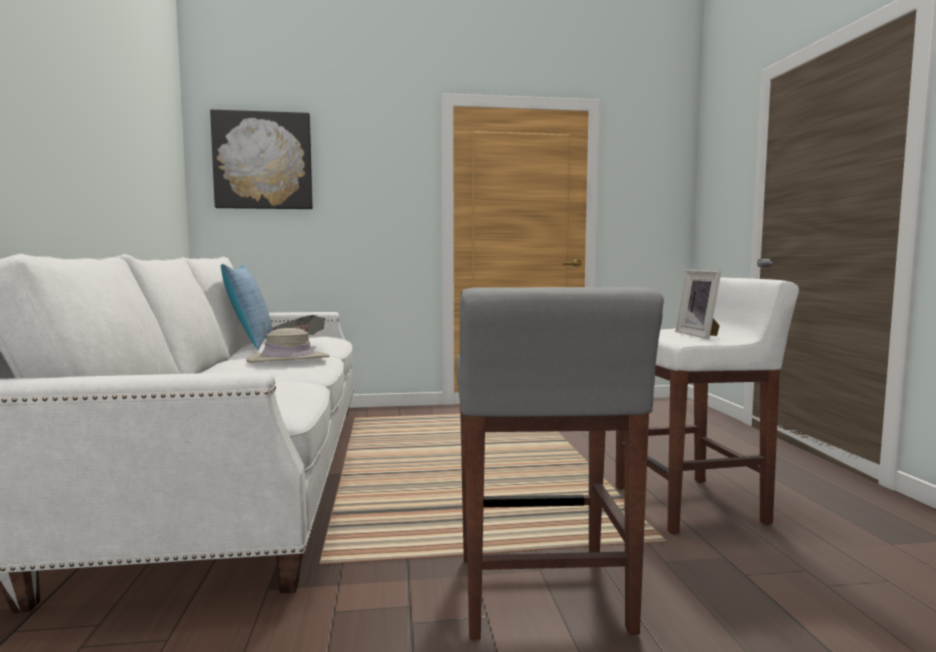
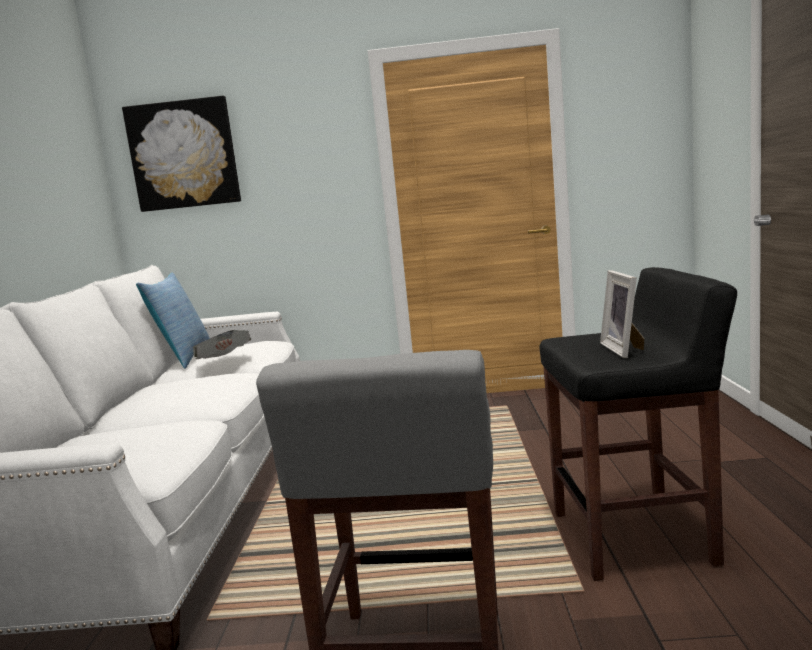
camera: 10 degrees right, 5 degrees up
(288, 359) = (201, 385): beige hat -> none
(690, 504) = (634, 538): white stool -> black stool

